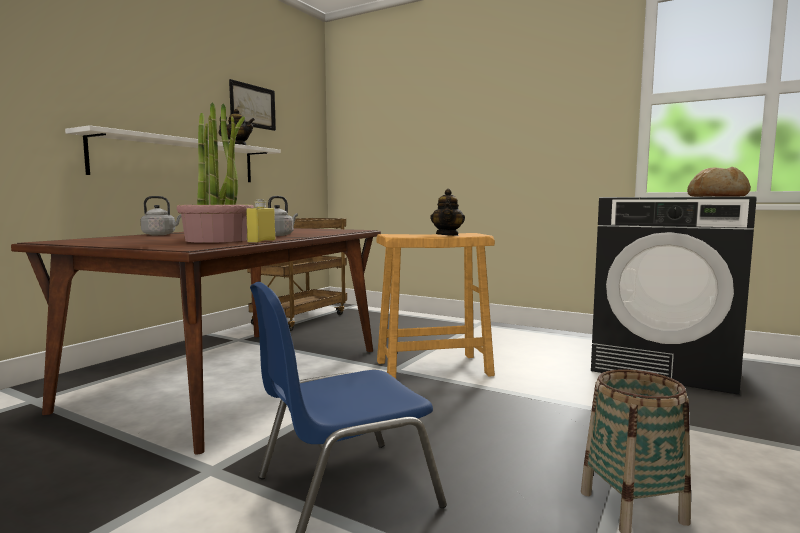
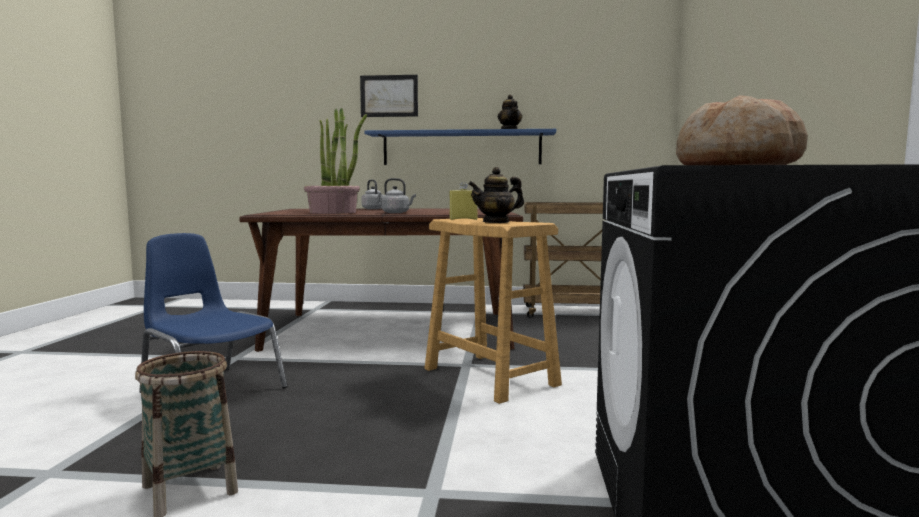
camera: 65 degrees right, 0 degrees up
(179, 160) = (461, 148): white shelf -> blue shelf
(253, 106) = (550, 86): picture -> picture (389, 96)
(261, 241) = (328, 214): yellow bottle -> yellow bottle (463, 219)

